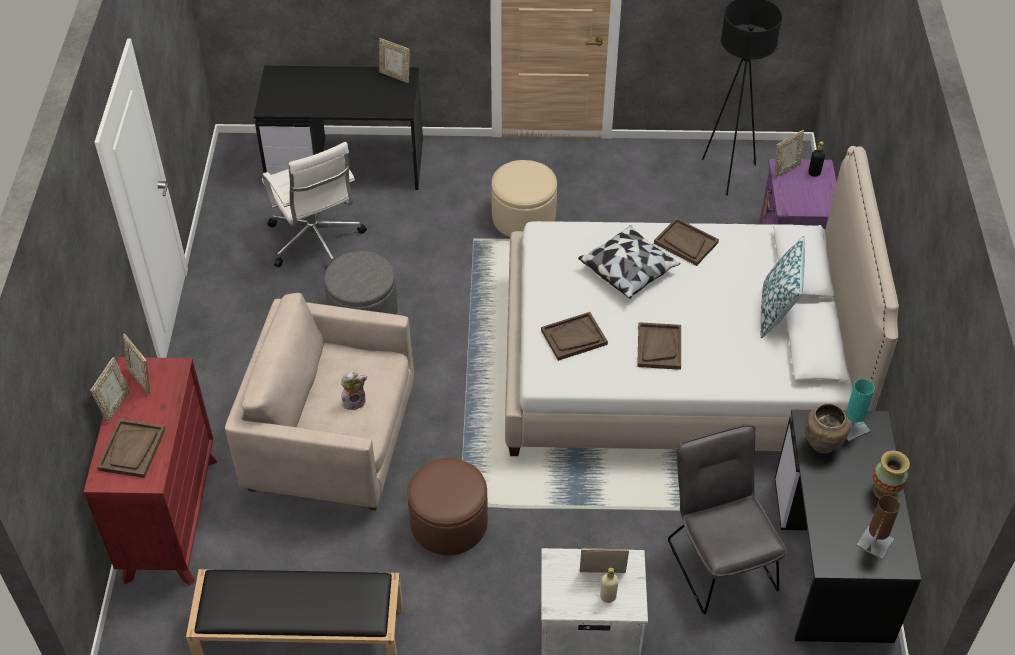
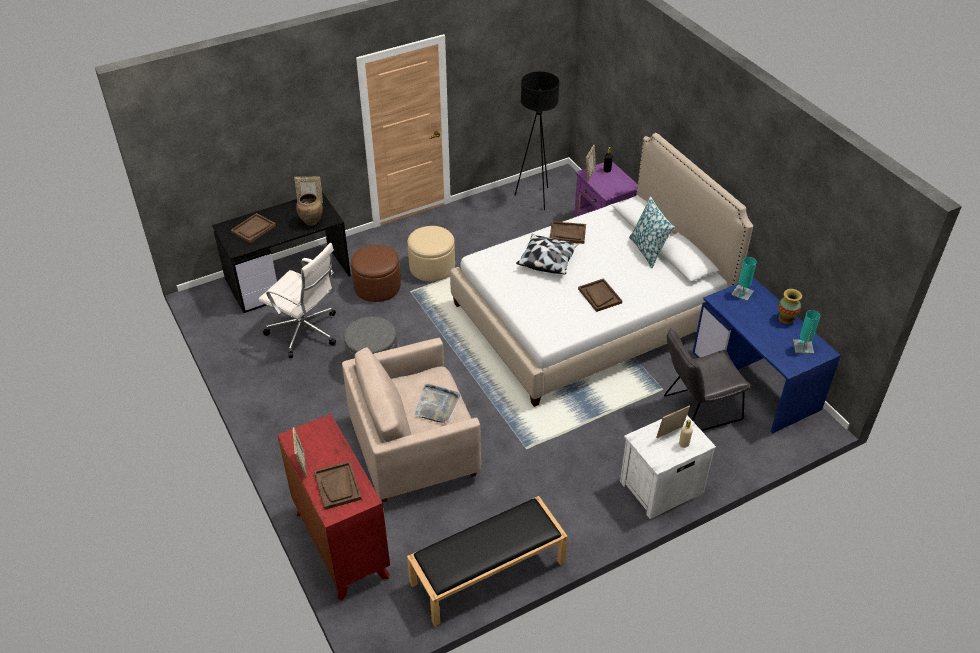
camera: 30 degrees left, 5 degrees down
(141, 380) = (306, 441): picture frame -> none
(354, 401) = (436, 405): plush toy -> grey tray
(449, 523) = (527, 462): brown ottoman -> brown ottoman (377, 286)
(573, 337) = (546, 310): brown tray -> brown tray (253, 229)
(718, 558) = (697, 409): grey chair -> grey chair turned 60 degrees counterclockwise
(822, 445) = (735, 309): brown vase -> brown vase (312, 222)
(833, 558) = (756, 380): black desk -> blue desk
(875, 543) = (803, 347): brown table lamp -> turquoise table lamp

